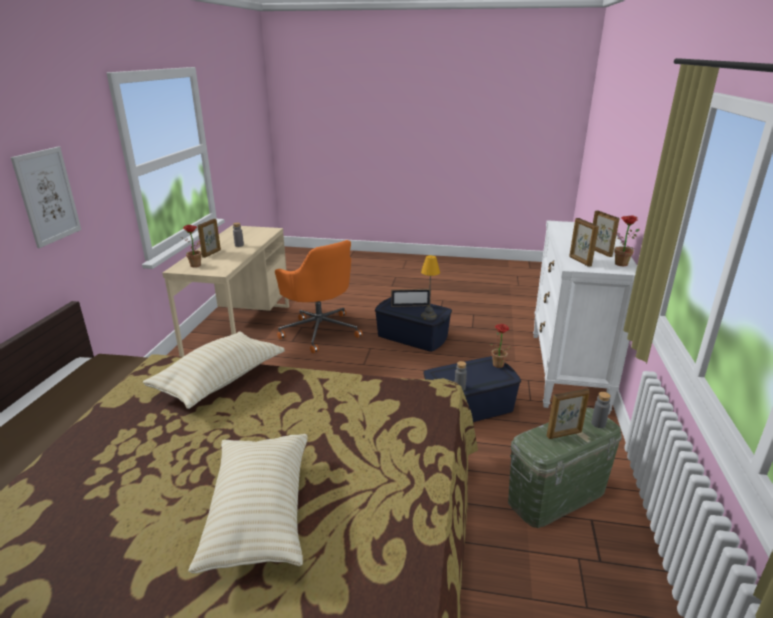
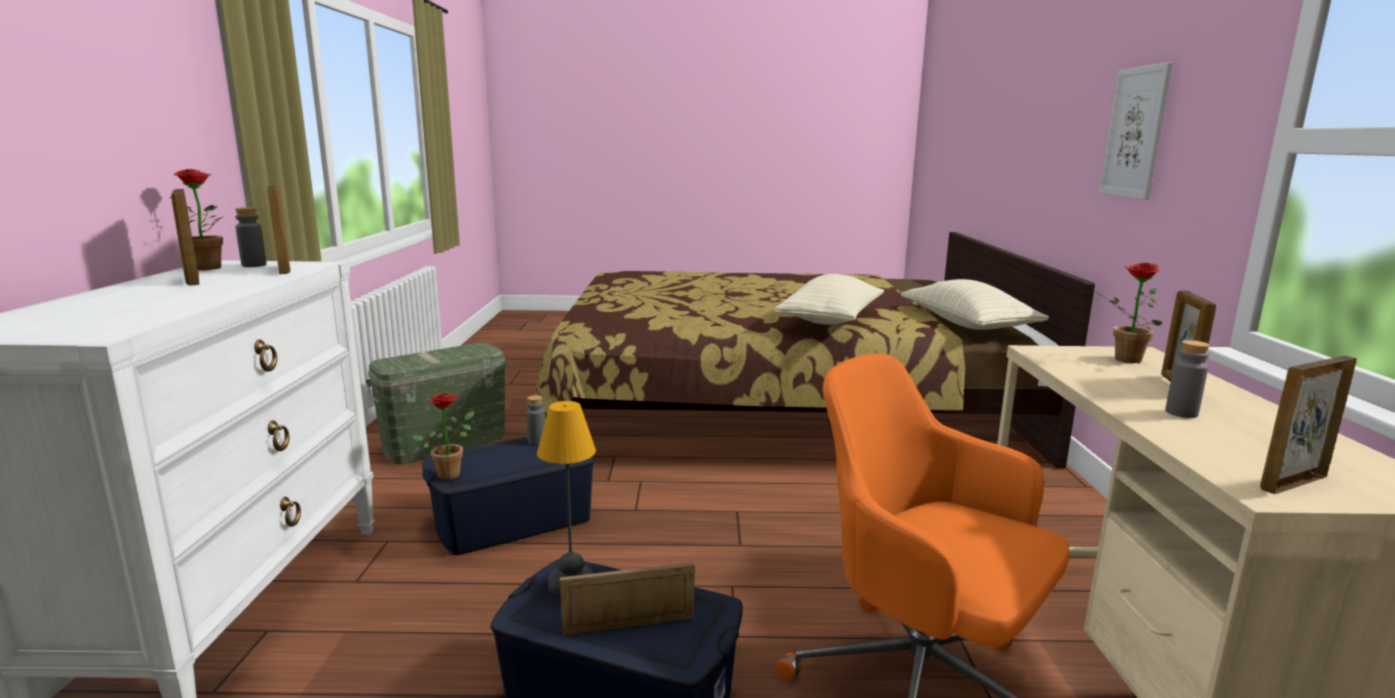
camera: 170 degrees right, 10 degrees down
(259, 513) = (710, 284): beige pillow -> beige pillow (967, 325)
(564, 434) = (444, 354): picture frame -> picture frame (1292, 483)
(598, 424) = (394, 361): grey bottle -> grey bottle (254, 265)

